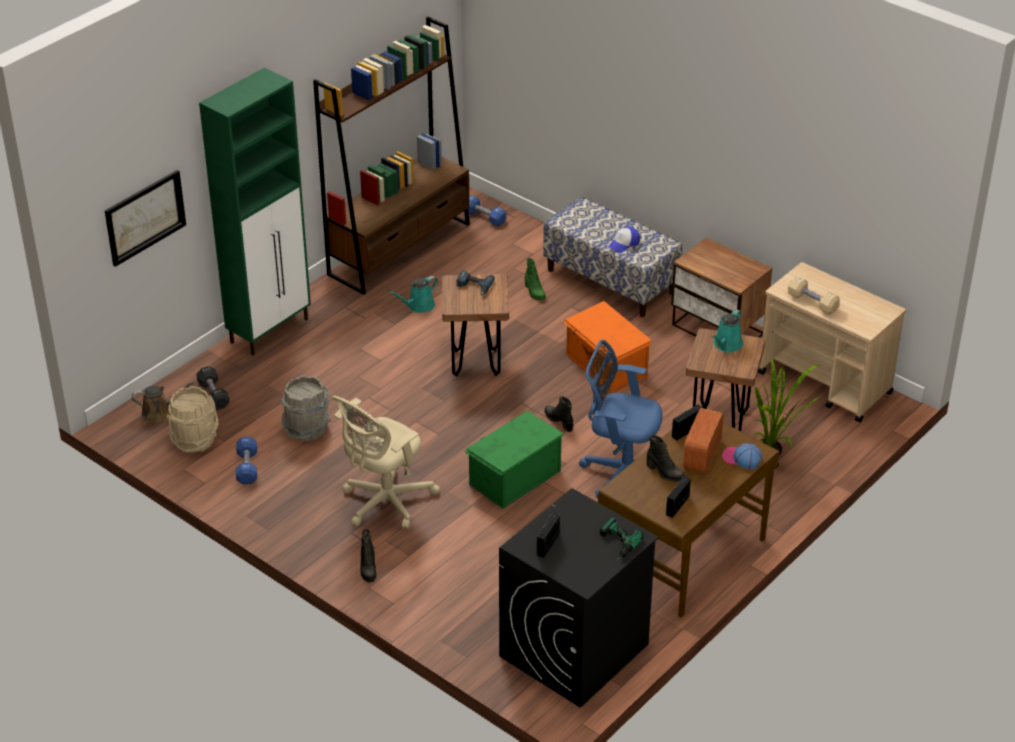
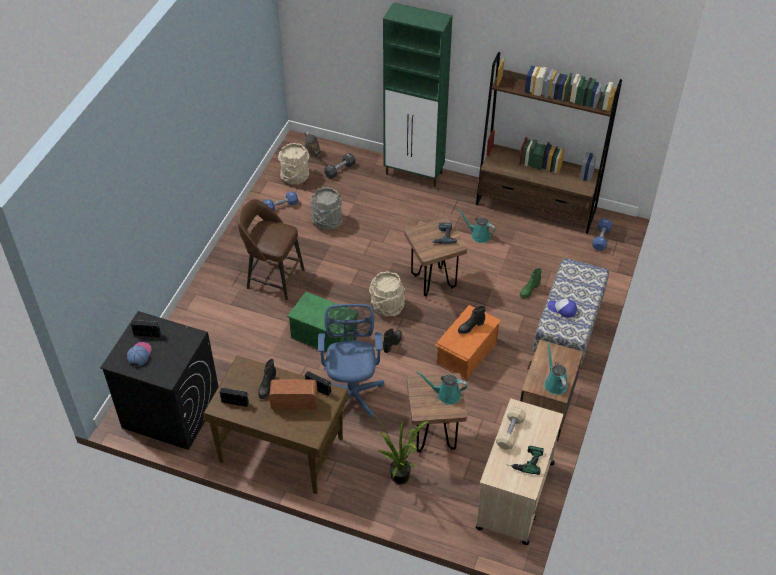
camera: 70 degrees right, 10 degrees up
(145, 217) = (345, 44): picture -> none
(367, 569) = (211, 289): black boot -> black boot (470, 327)
(384, 503) = (273, 278): beige office chair -> brown stool
(495, 411) = (387, 306): none -> beige bucket
(615, 544) = (156, 369): power drill -> power drill (524, 460)
(741, 268) = (554, 383): none -> turquoise watering can
(742, 458) = (299, 428): cap -> cap (139, 354)

